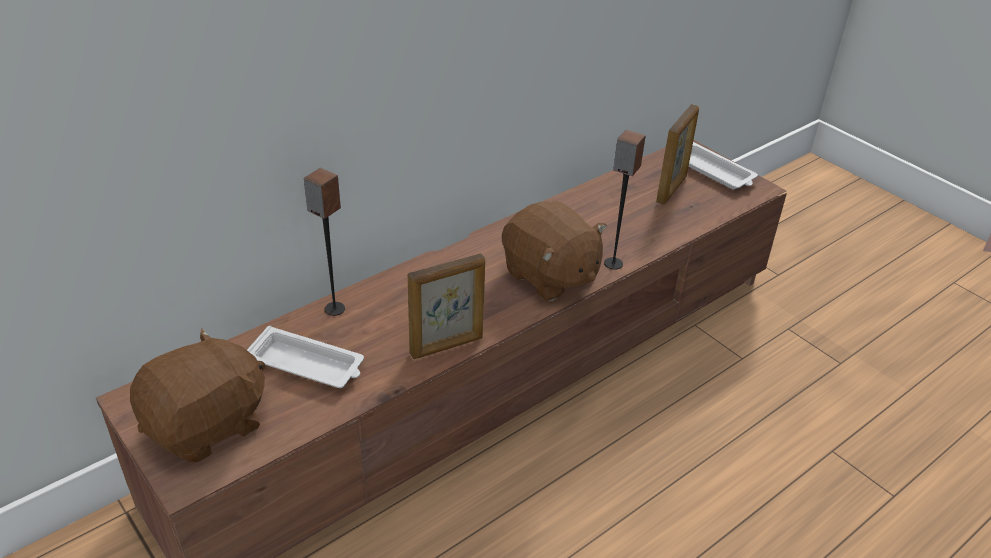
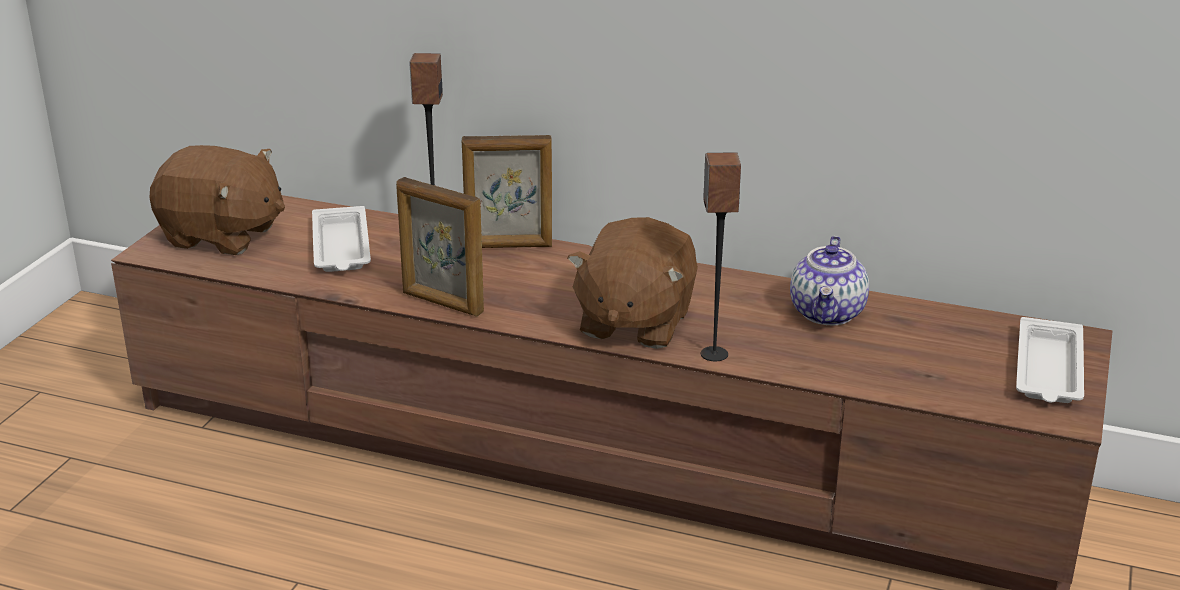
camera: 60 degrees right, 10 degrees down
(601, 205) = (828, 313): none -> teapot
(671, 189) = (946, 351): picture frame -> picture frame (509, 246)

